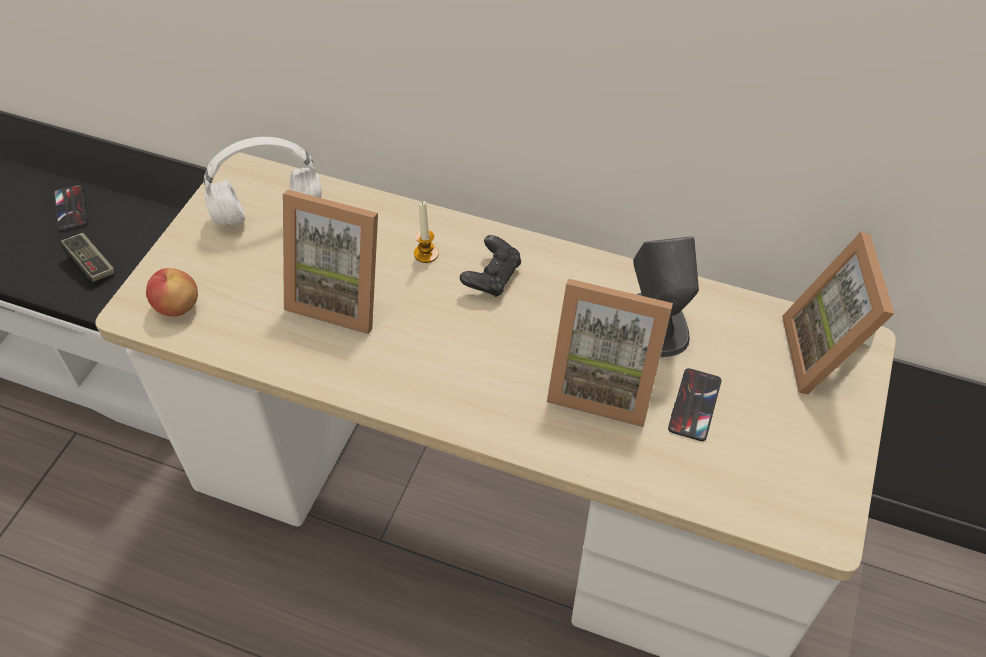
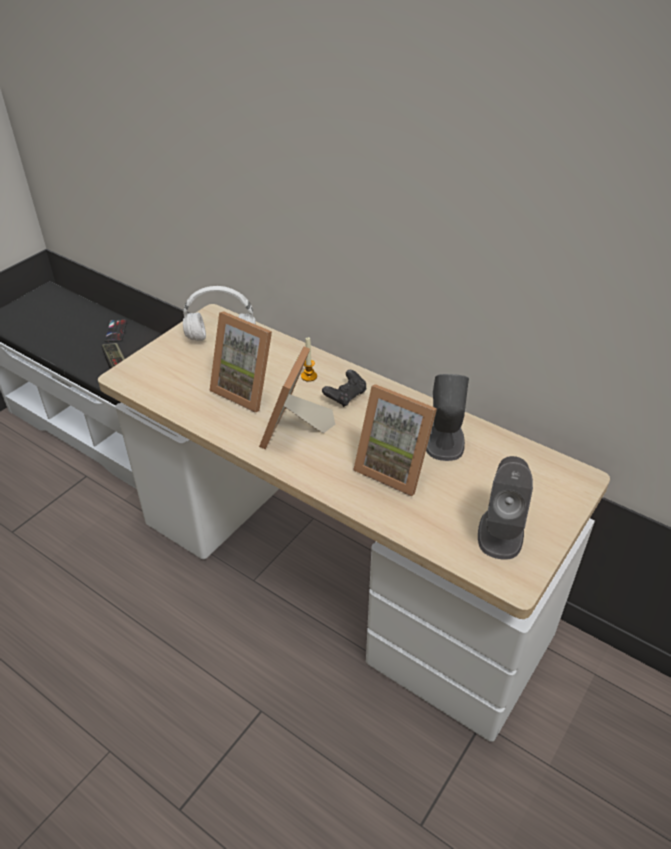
camera: 15 degrees right, 10 degrees down
(177, 306) = (147, 378): apple -> none
(694, 405) = (451, 491): phone -> none
(782, 456) = (500, 532): none -> grey speaker
(829, 355) = (557, 480): picture frame -> picture frame (294, 432)

